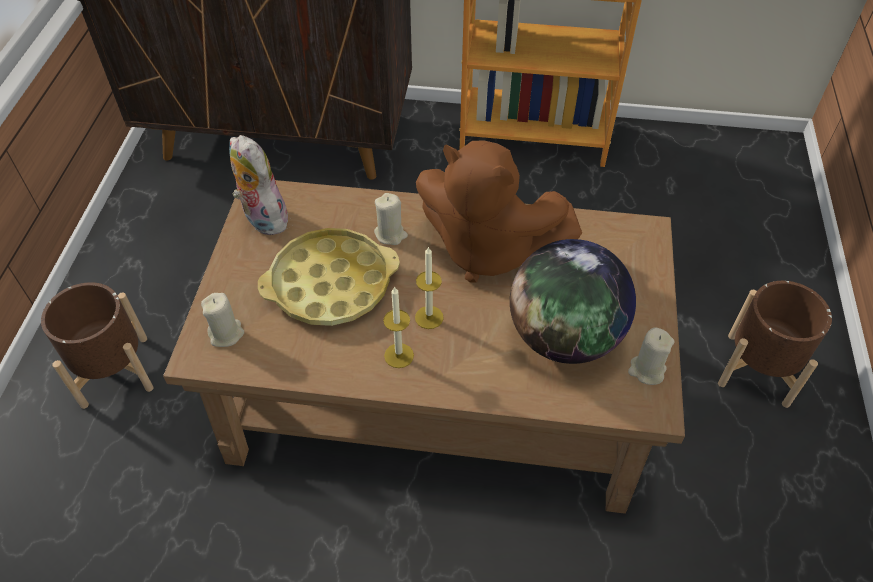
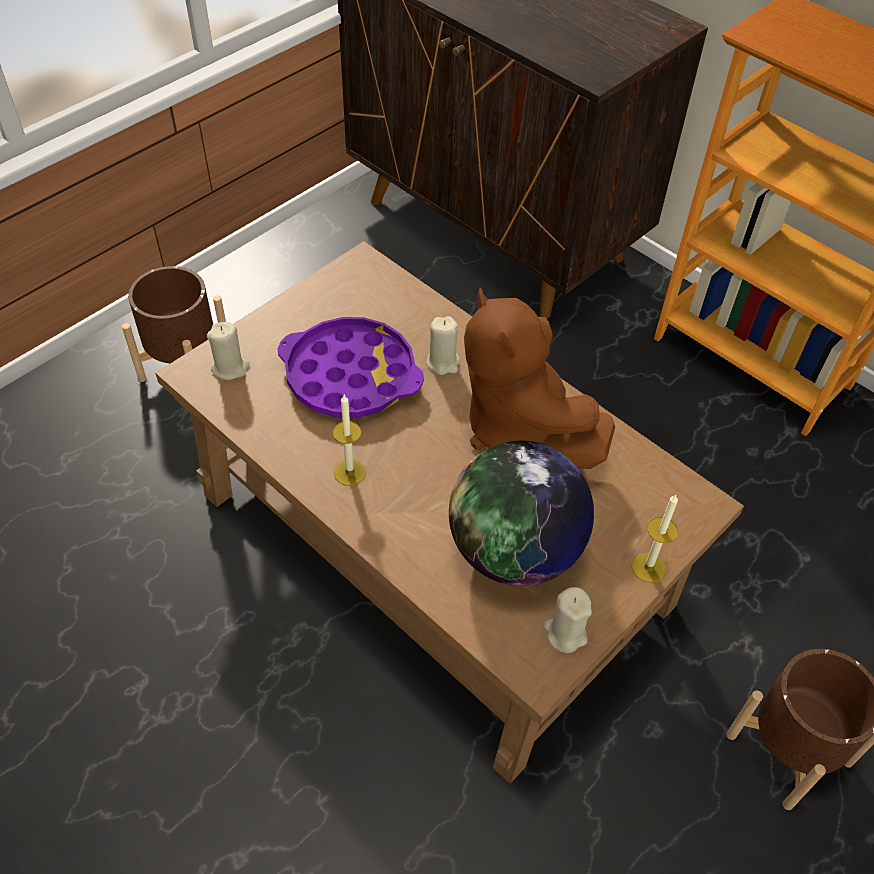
camera: 35 degrees right, 0 degrees up
(262, 218) = (346, 286): plush toy -> none
(330, 284) = (350, 376): yellow tray -> purple tray
(429, 317) = (407, 456): candle -> candle (648, 567)

